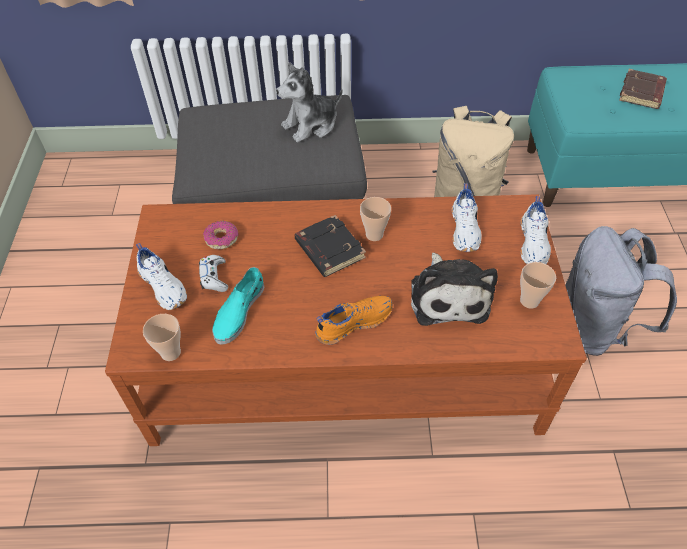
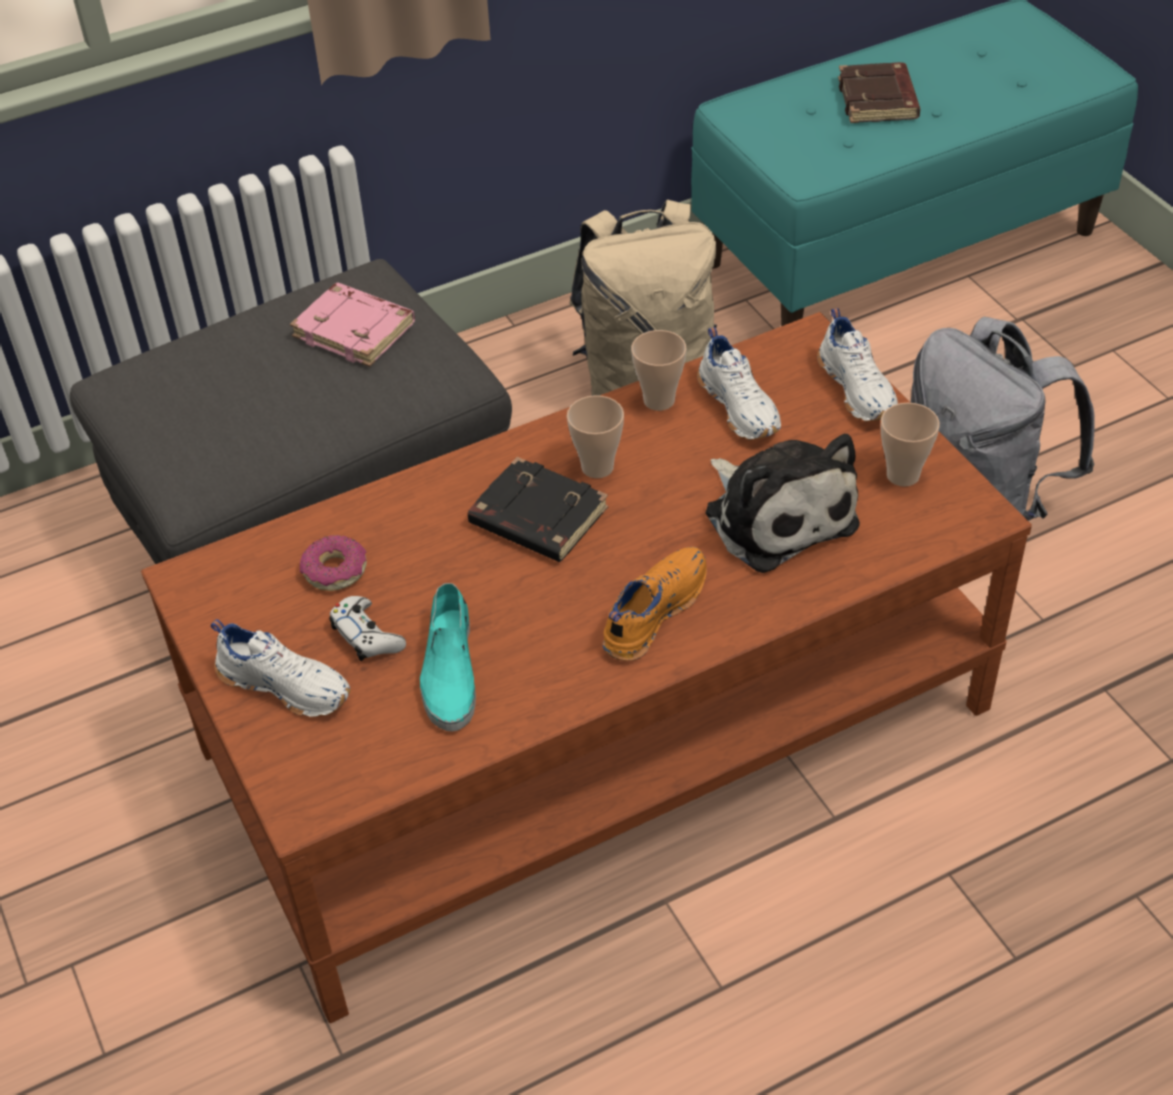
camera: 25 degrees left, 5 degrees down
(170, 352) = (376, 779): cup -> cup (659, 400)
(311, 125) = (356, 330): plush toy -> pink book

